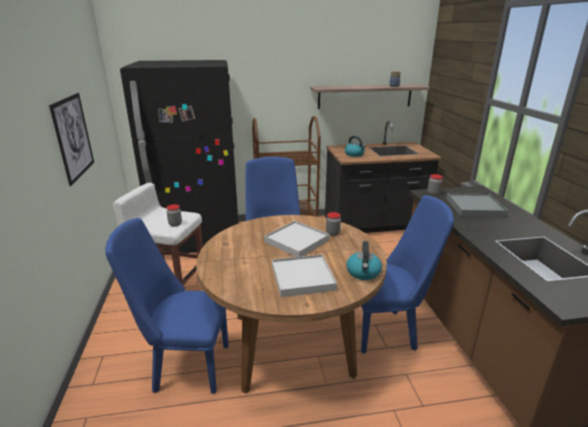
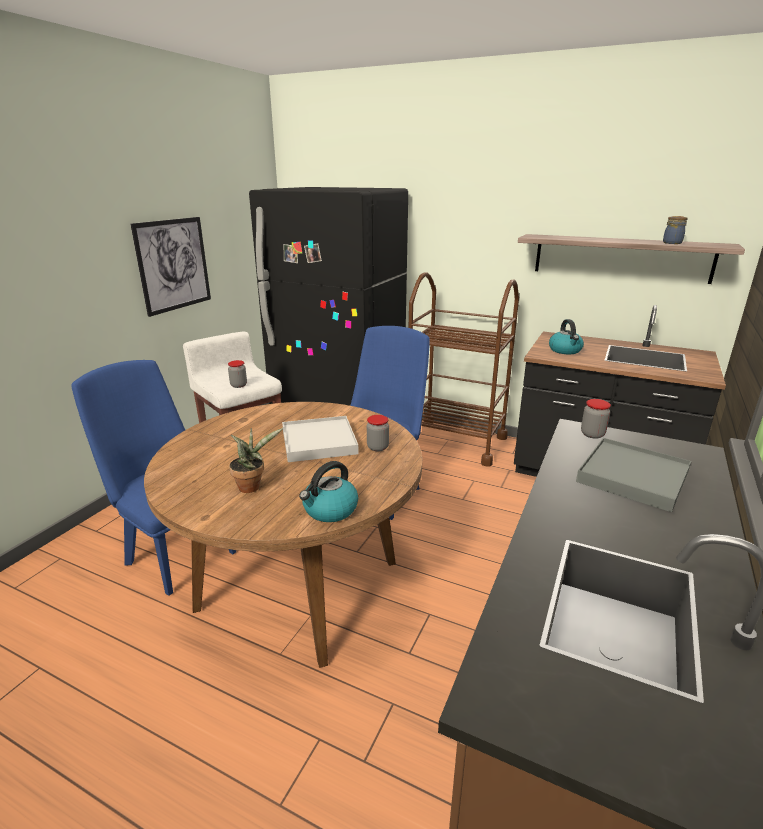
camera: 35 degrees right, 0 degrees up
(302, 278) = (252, 486): white tray -> potted plant
(387, 330) = (437, 631): blue chair -> none

